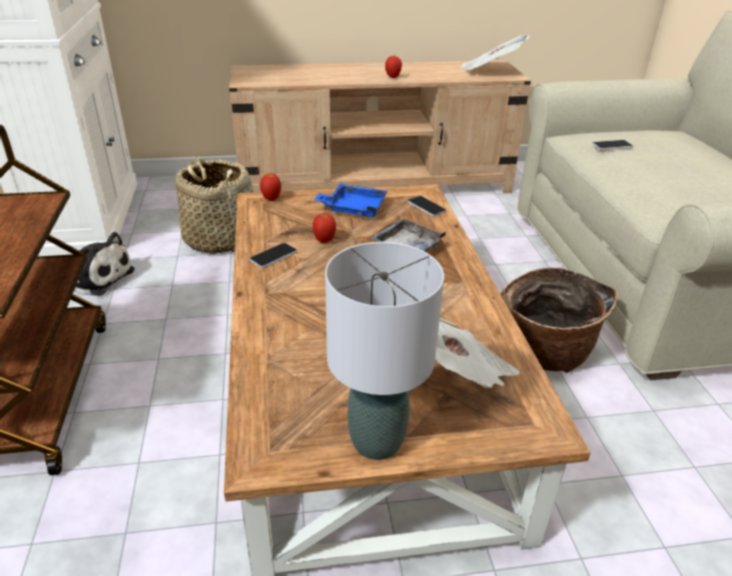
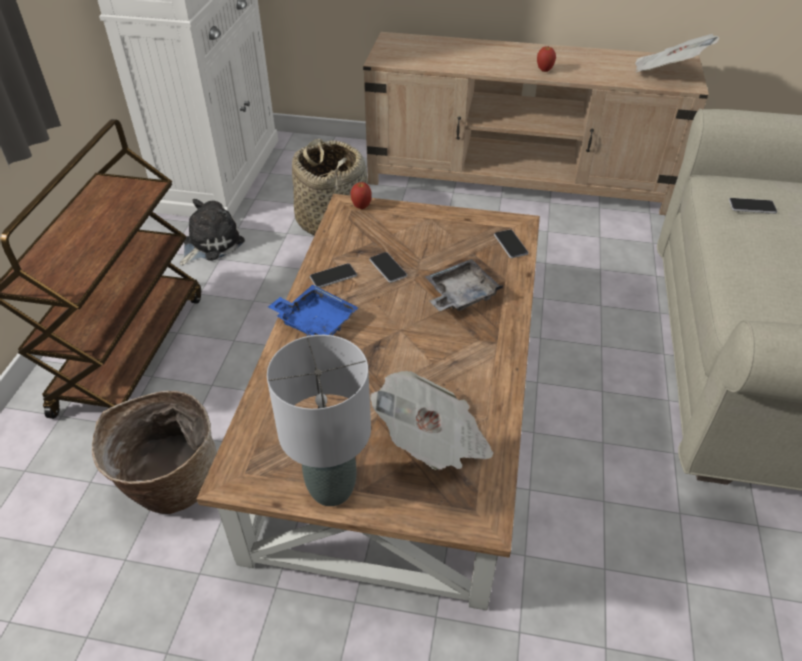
camera: 20 degrees right, 10 degrees up
(98, 277) = (210, 244): plush toy -> plush toy turned 90 degrees counterclockwise
(324, 241) = (388, 268): apple -> phone
(353, 208) = (435, 233): blue tray -> blue tray (315, 321)
(543, 353) = (597, 421): basket -> basket (169, 482)

